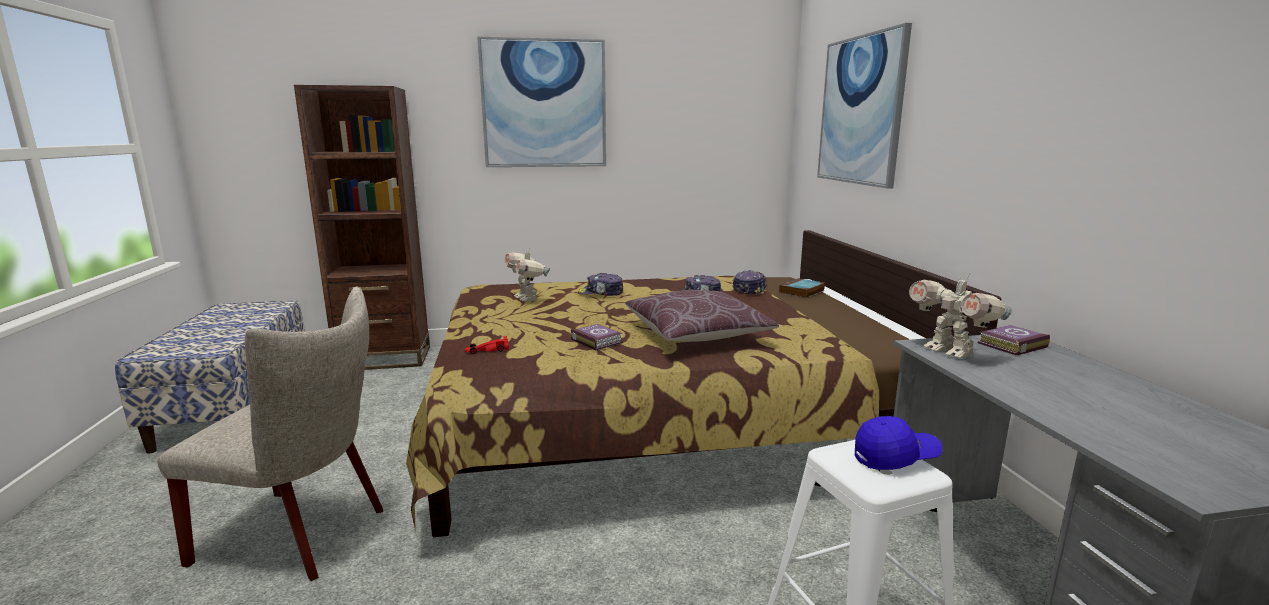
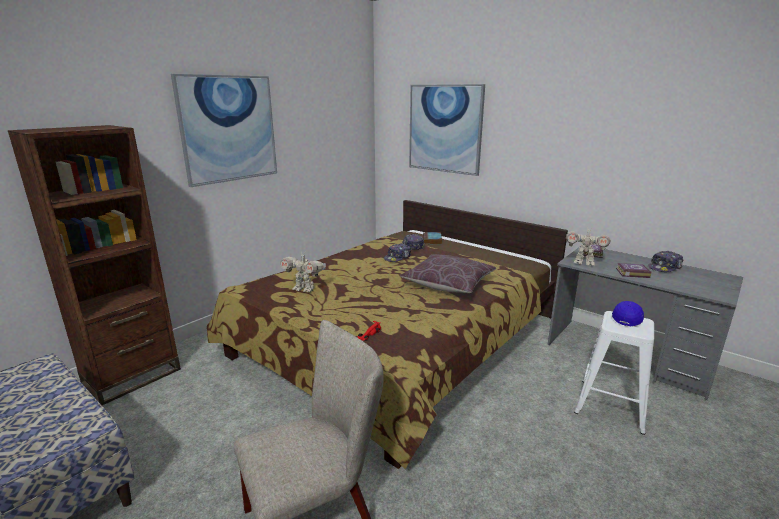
camera: 40 degrees left, 5 degrees up
(596, 340) = (412, 305): book -> book (631, 273)
(601, 293) = (342, 271): cap -> cap (665, 267)

